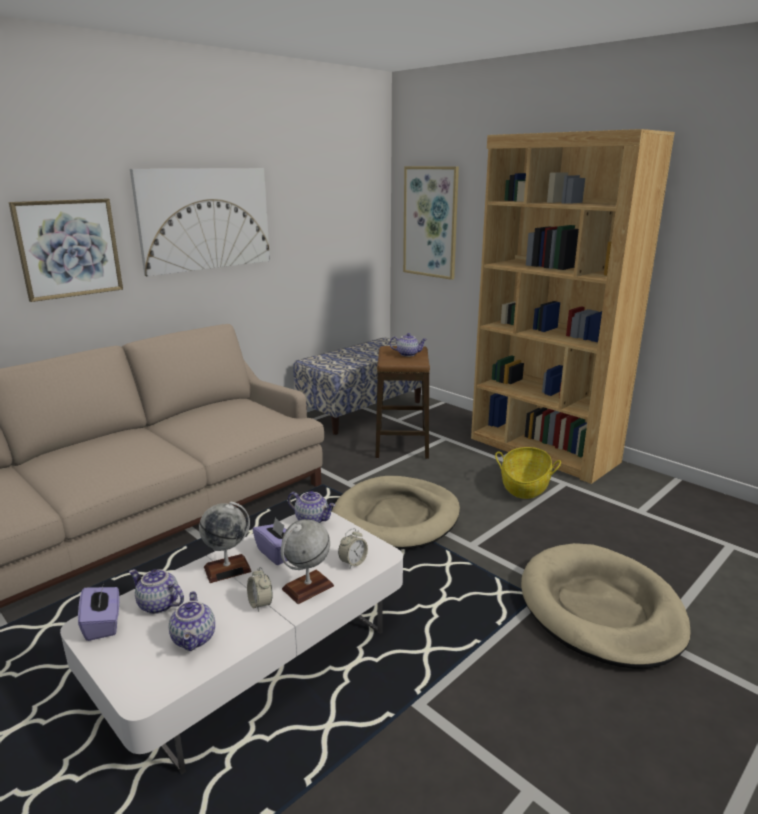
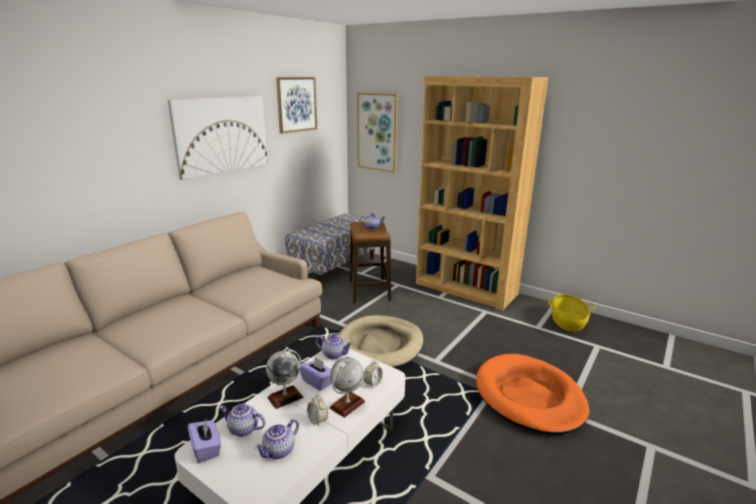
camera: 10 degrees left, 0 degrees up
(69, 248) = (123, 161): picture -> picture (296, 104)
(195, 639) = (279, 451): teapot -> teapot turned 60 degrees clockwise
(525, 486) = (460, 316): basket -> basket (567, 322)
(600, 609) = (529, 397): beige dog bed -> orange dog bed

